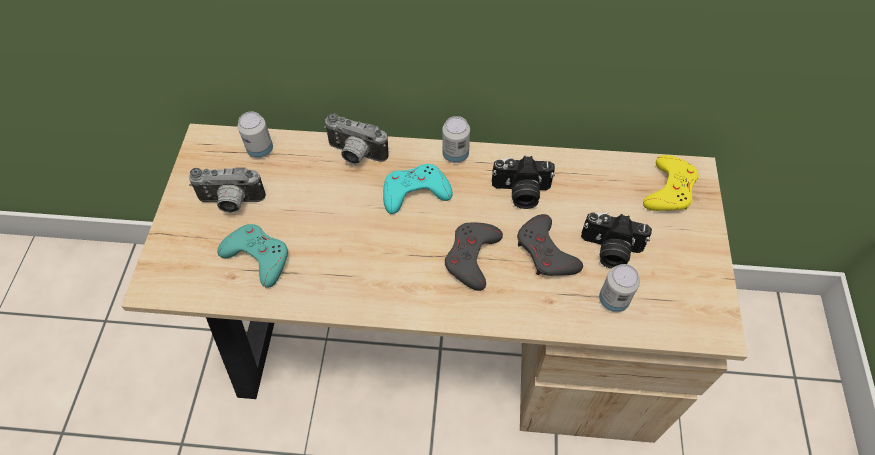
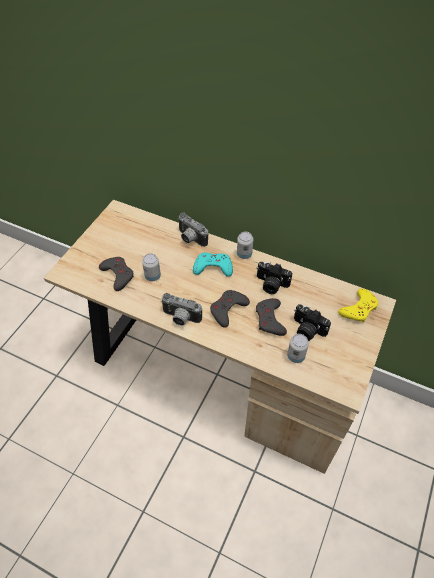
camera: 20 degrees right, 5 degrees down
(231, 203) = (116, 244): camera -> camera (180, 318)
(258, 257) = (118, 275): turquoise game controller -> grey game controller
(260, 150) = (142, 222): can -> can (152, 276)

